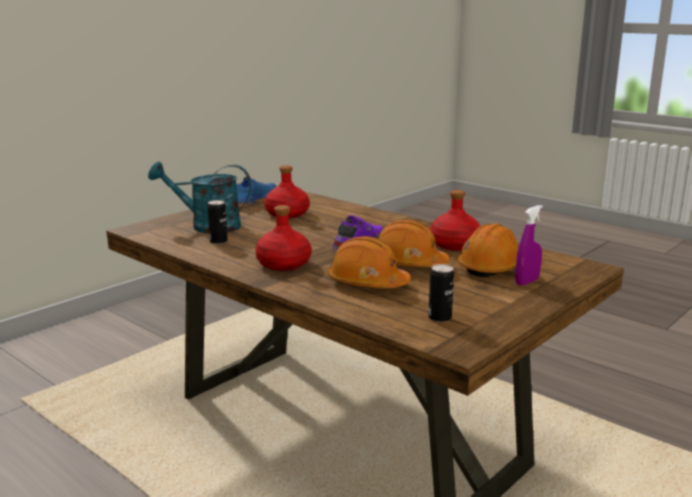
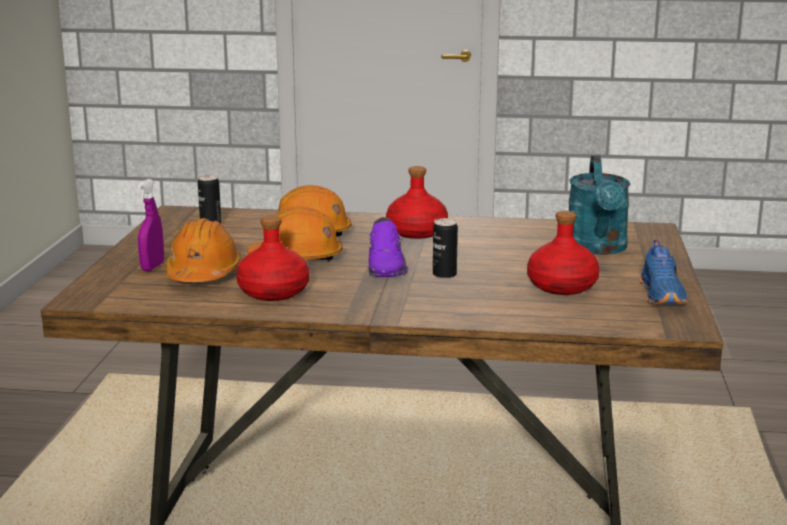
camera: 145 degrees right, 0 degrees up
(207, 226) = (598, 249): turquoise watering can -> turquoise watering can turned 120 degrees clockwise
(218, 241) = (534, 237): can -> can (444, 275)

